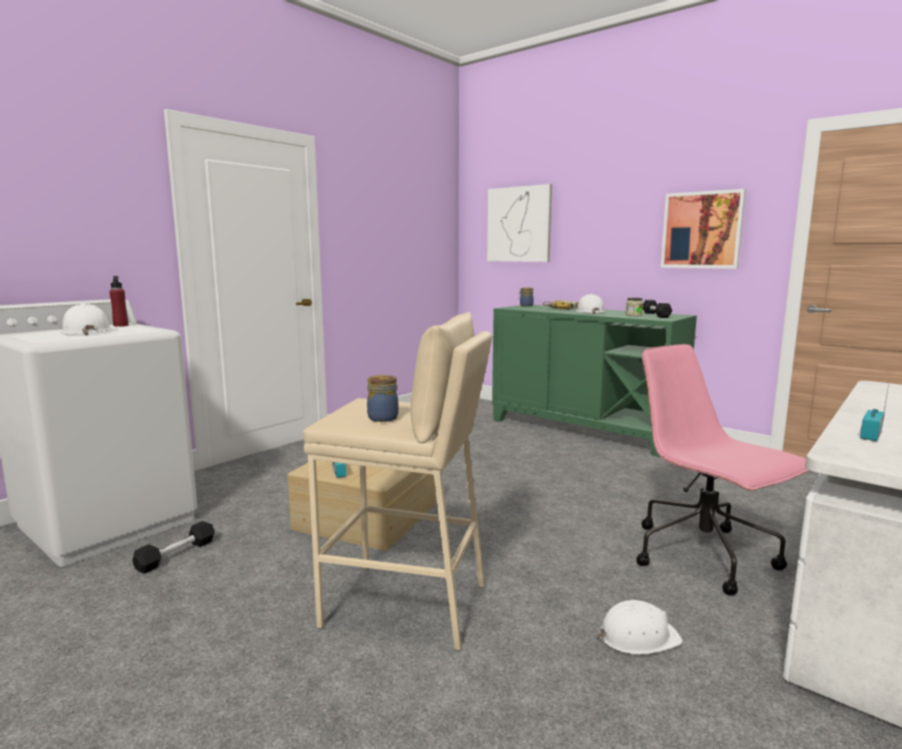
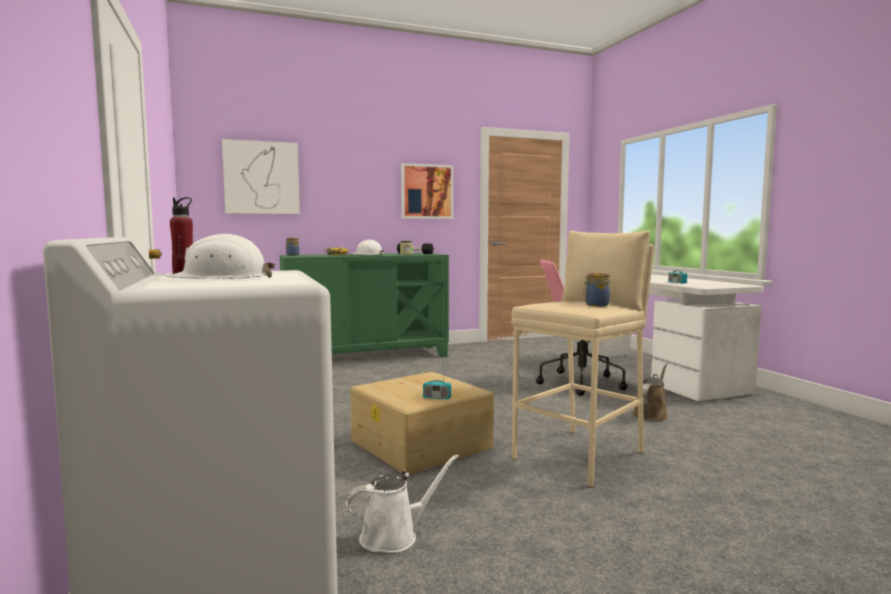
camera: 60 degrees left, 5 degrees down
(176, 555) = (394, 536): black dumbbell -> white watering can
(637, 637) = (651, 414): white hard hat -> brown watering can

